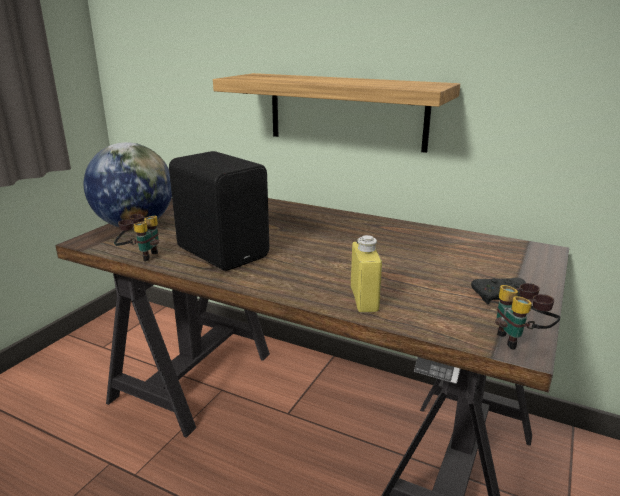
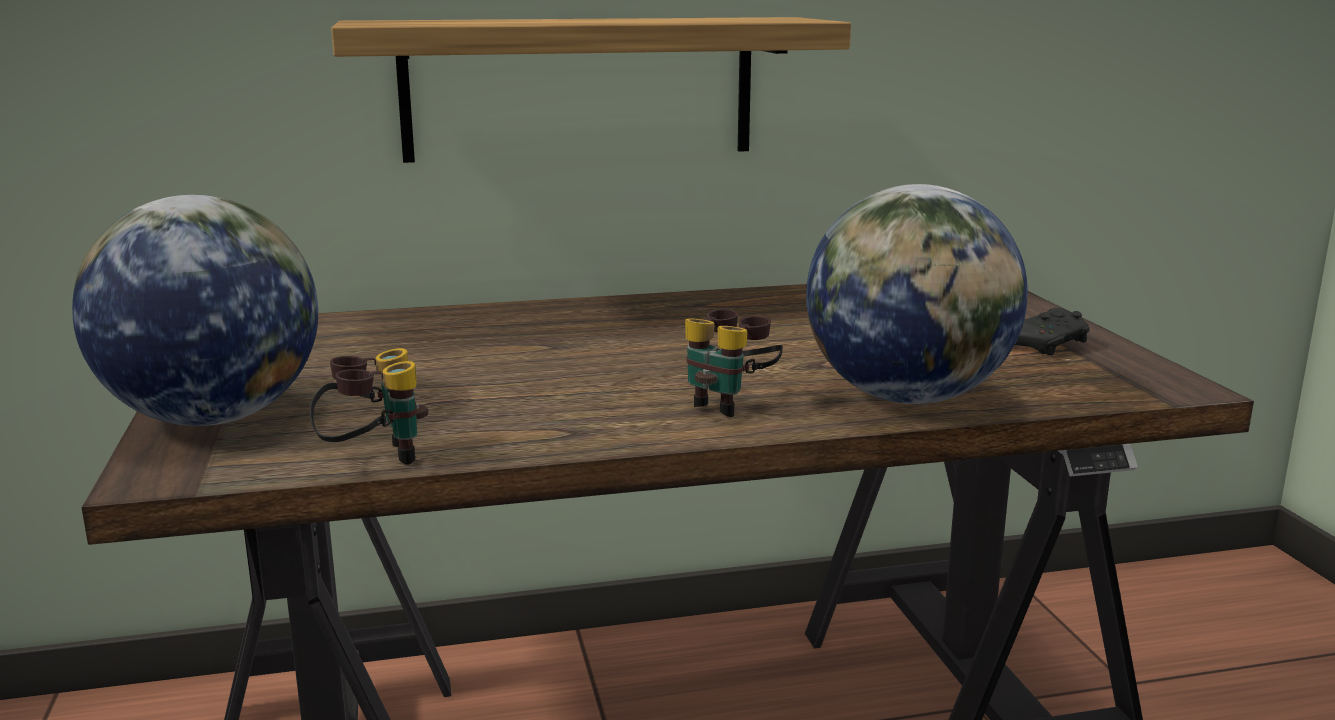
camera: 40 degrees left, 5 degrees down
(224, 251) = (534, 404): black speaker -> none
(364, 299) = (908, 397): yellow bottle -> globe
(520, 340) = (1160, 379): binoculars -> binoculars (729, 404)

